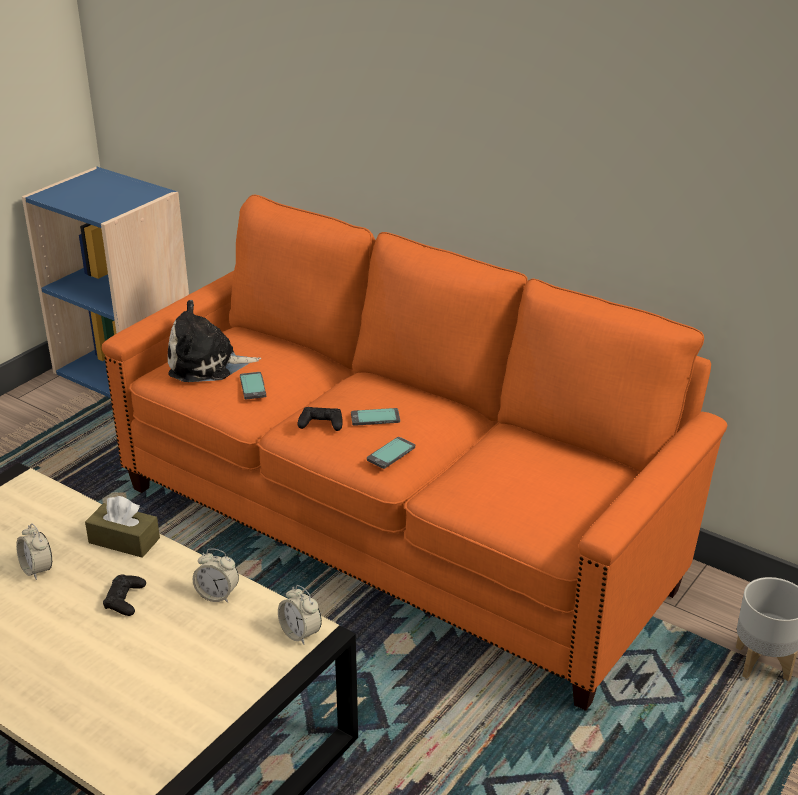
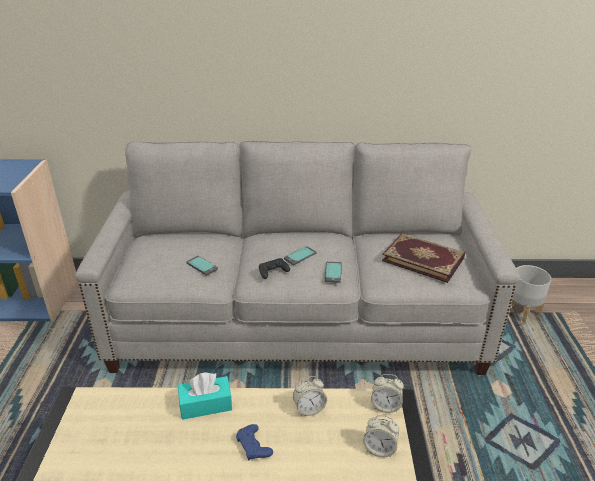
camera: 35 degrees left, 0 degrees up
(37, 569) = (164, 459): alarm clock -> alarm clock (379, 449)
(124, 540) = (206, 405): brown tissue box -> turquoise tissue box
(125, 600) = (253, 446): black game controller -> blue game controller
(207, 364) = (154, 264): plush toy -> none
(401, 530) = (298, 324): orange sofa -> grey sofa
(535, 485) = (423, 259): none -> book

